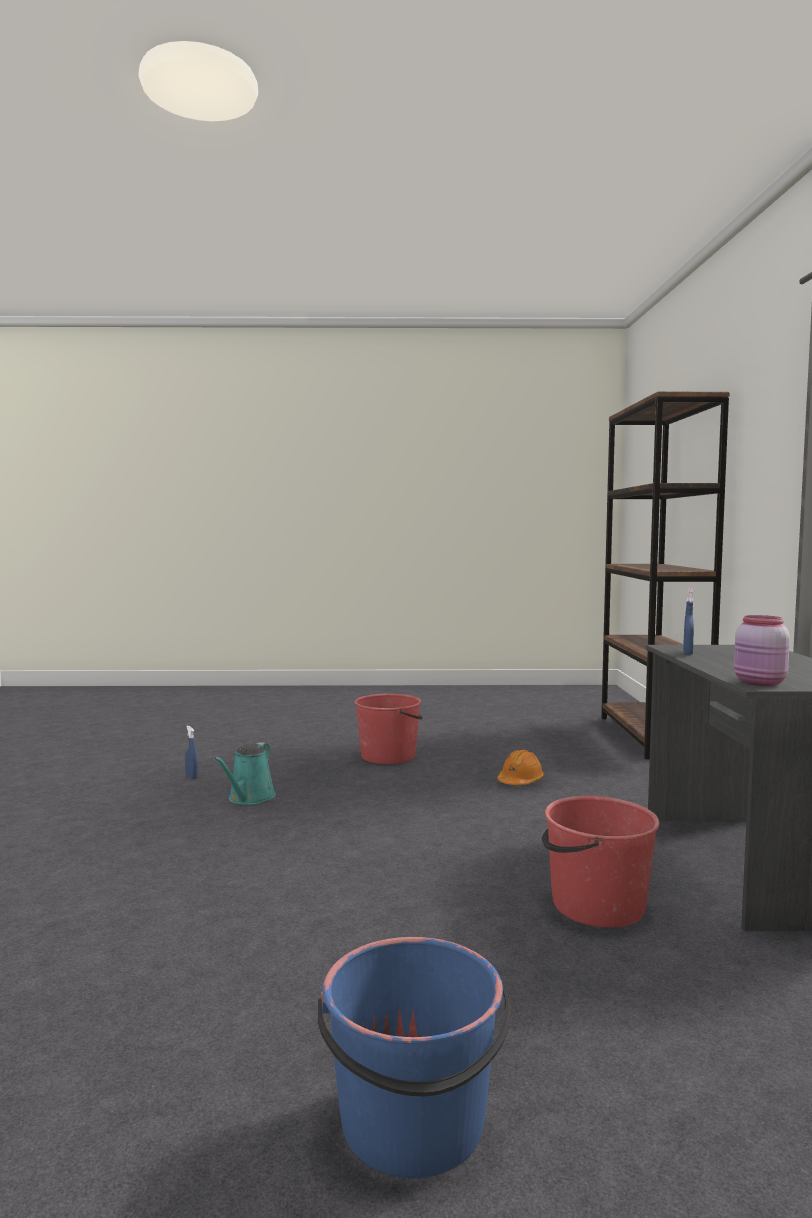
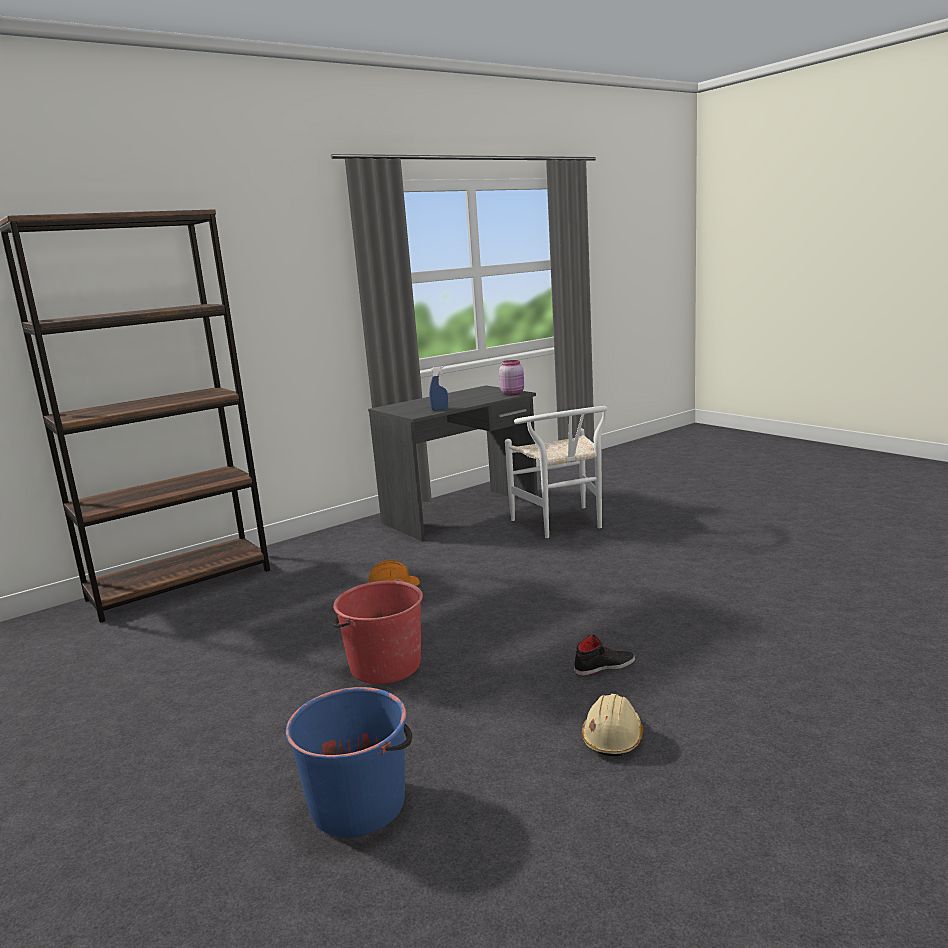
camera: 125 degrees left, 10 degrees up
(191, 776) = (612, 737): blue spray bottle -> beige hard hat
(249, 798) = (604, 666): turquoise watering can -> black shoe
(413, 1124) = (743, 509): blue bucket -> blue bucket (359, 803)
(596, 905) = (563, 525): red bucket -> white chair

